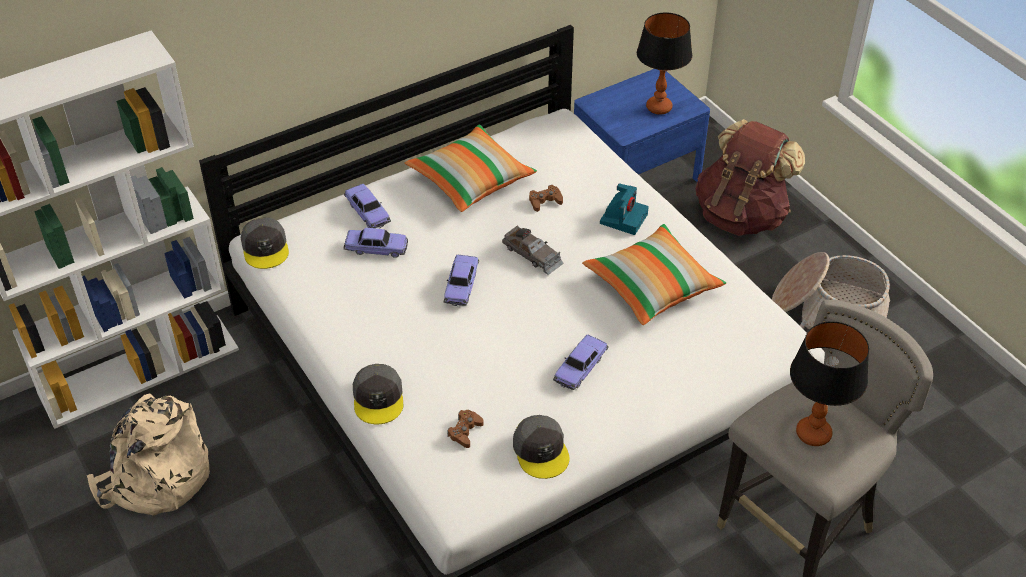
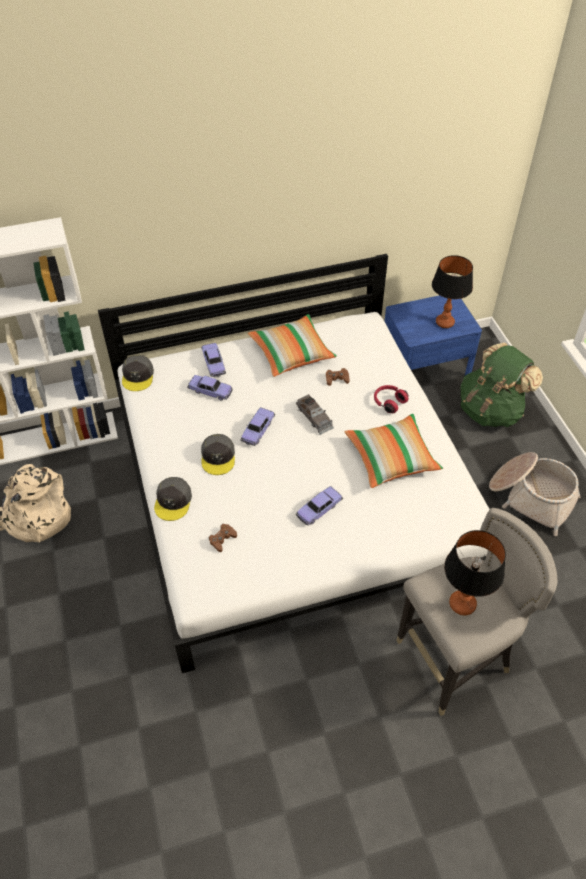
camera: 15 degrees right, 5 degrees up
(541, 450) = (270, 565): grey cap -> grey cap (218, 457)
(623, 218) = (388, 402): camera -> red headphones
(741, 215) = (491, 410): brown backpack -> green backpack

